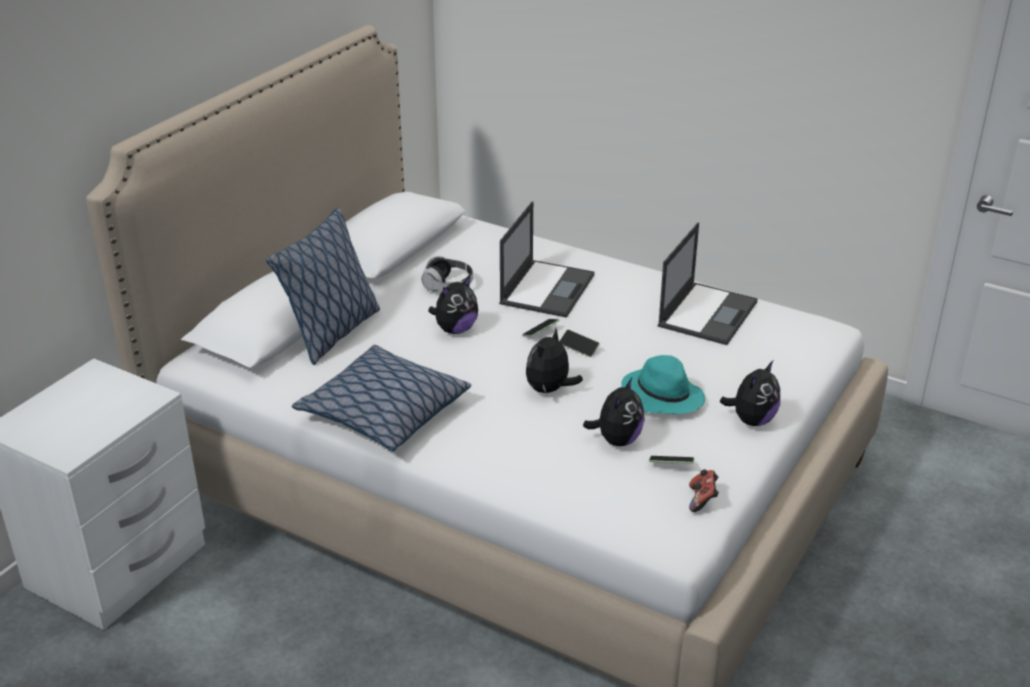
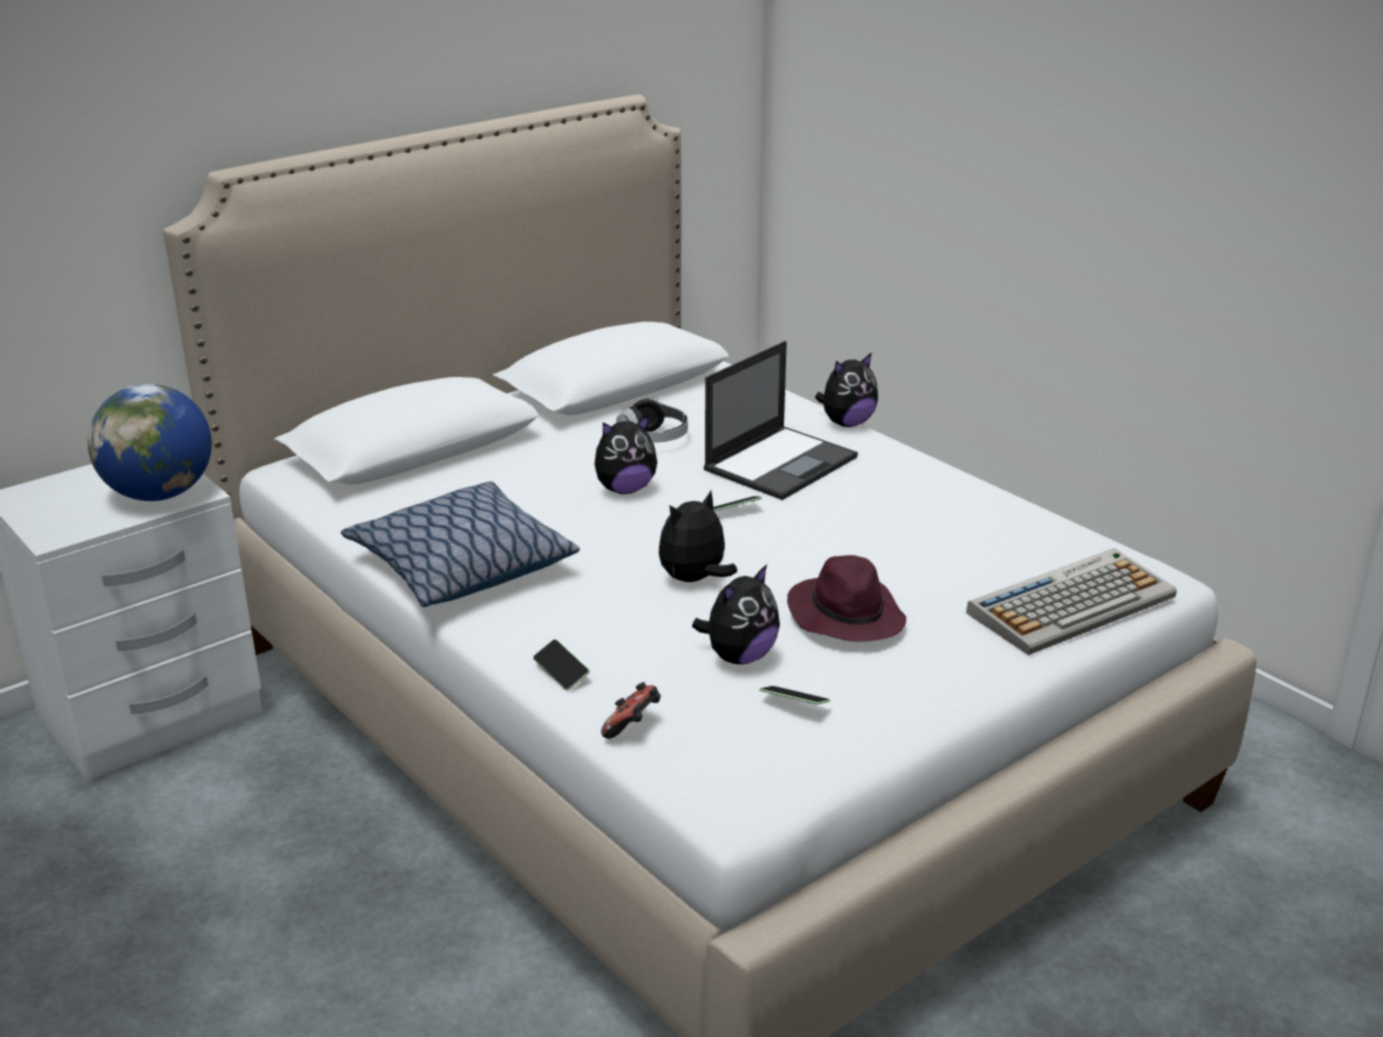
camera: 20 degrees right, 5 degrees down
(125, 403) = (160, 494): none -> globe
(332, 333) = (468, 467): pillow -> none
(579, 348) = (772, 538): phone -> phone (561, 672)
(661, 395) = (845, 616): turquoise hat -> purple hat
(702, 500) = (809, 759): game controller -> game controller (633, 727)
(707, 313) = (987, 528): laptop -> none
(752, 420) = (958, 672): plush toy -> plush toy (846, 423)
(790, 357) = (1072, 603): none -> keyboard

